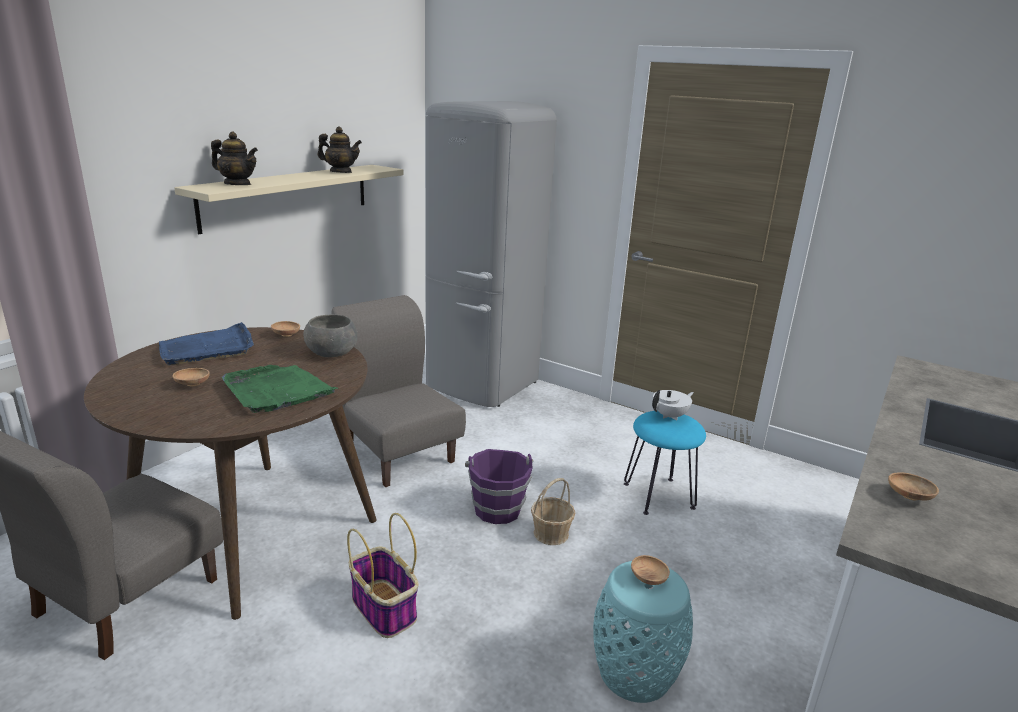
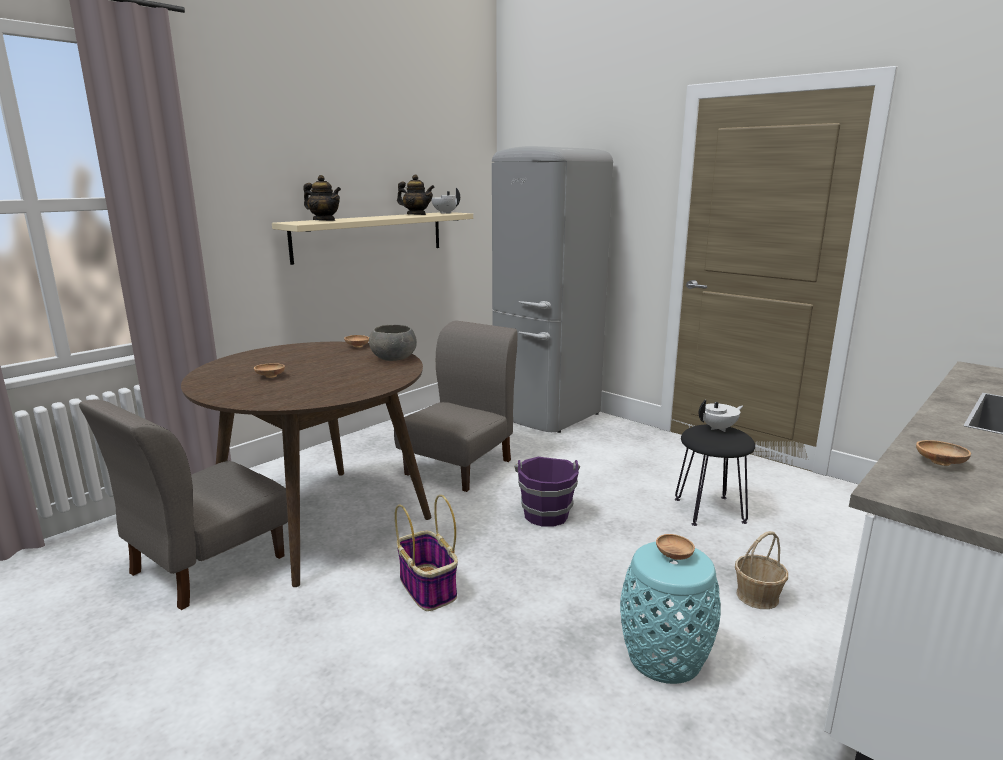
camera: 10 degrees right, 5 degrees down
(207, 348) = (289, 354): blue tray -> none
(277, 391) = (340, 382): green tray -> none
(372, 168) = (445, 213): none -> white teapot
(399, 453) = (460, 467): grey chair -> grey chair turned 60 degrees clockwise
(551, 533) = (596, 537): basket -> basket (757, 596)
(659, 496) = (710, 510): turquoise stool -> black stool

